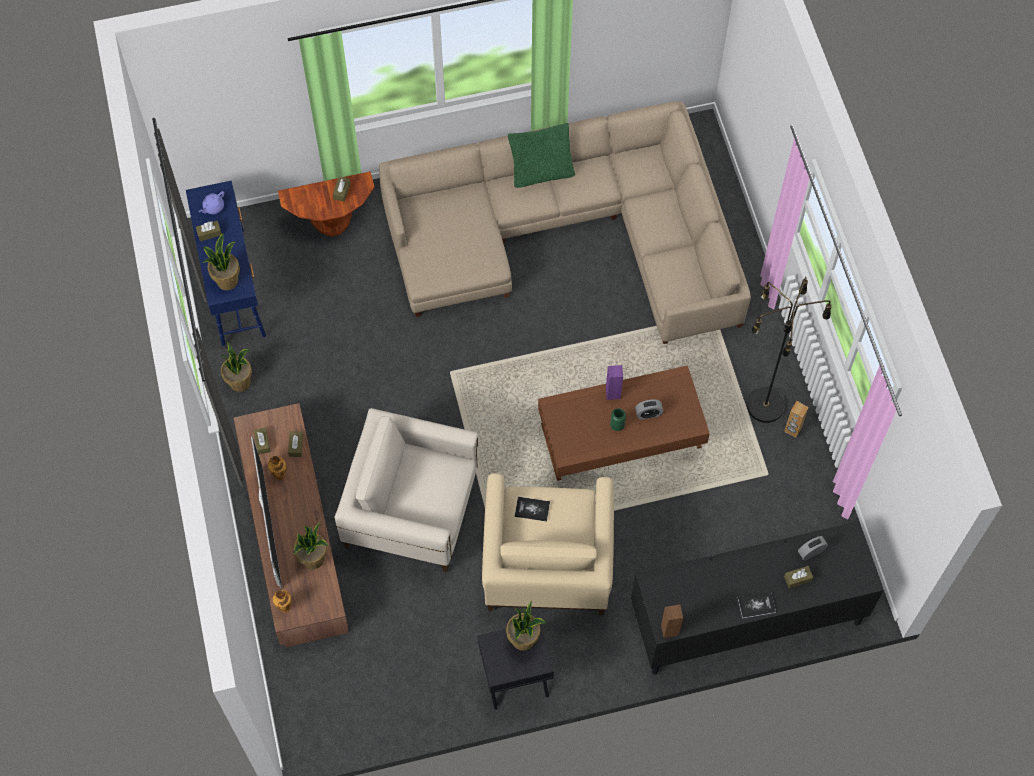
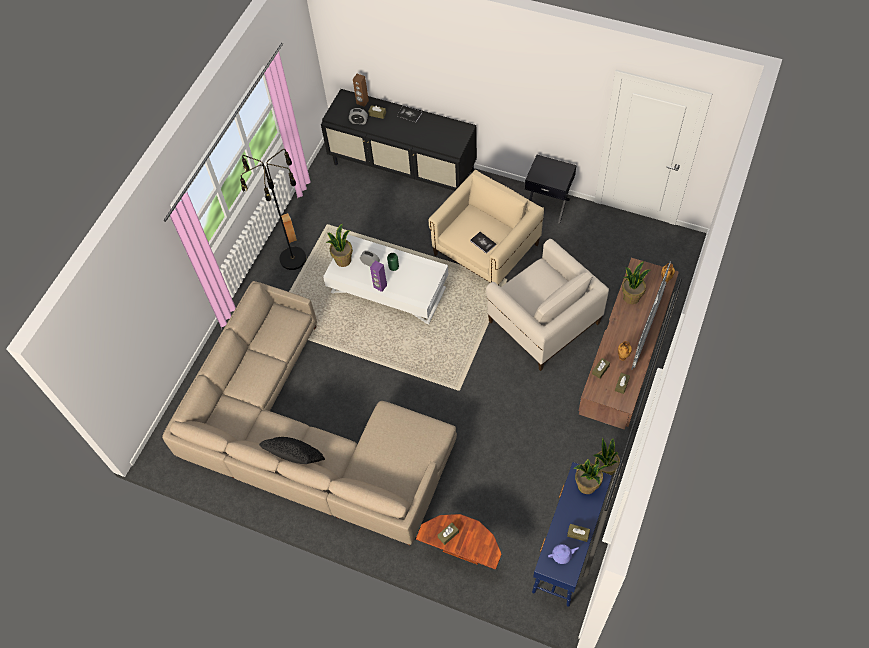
camera: 140 degrees left, 5 degrees down
(523, 639) = (541, 176): potted plant -> potted plant (343, 260)
(541, 171) = (296, 459): green pillow -> black pillow
(621, 436) = (387, 290): brown coffee table -> white coffee table
(669, 630) = (463, 127): brown speaker -> brown speaker (362, 102)

